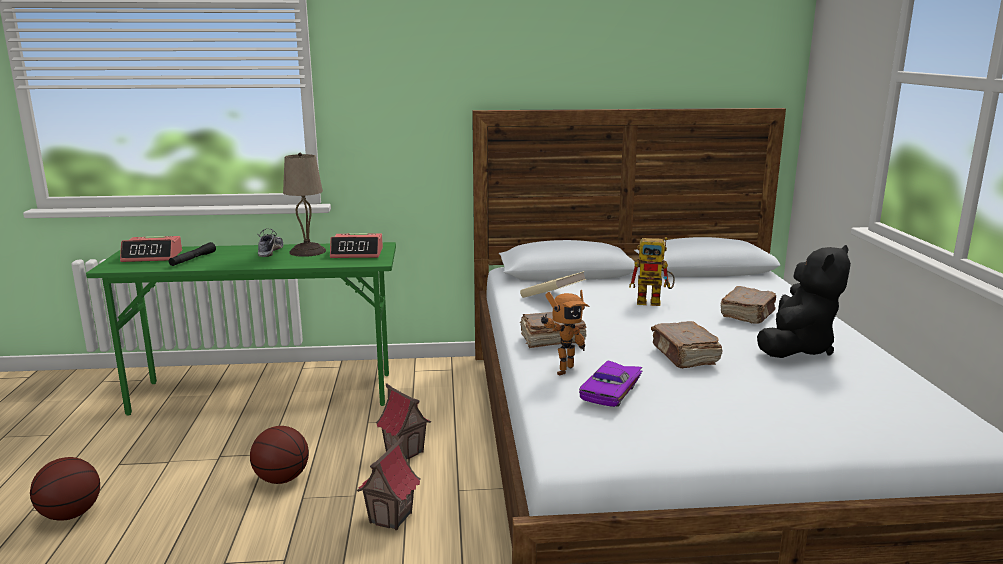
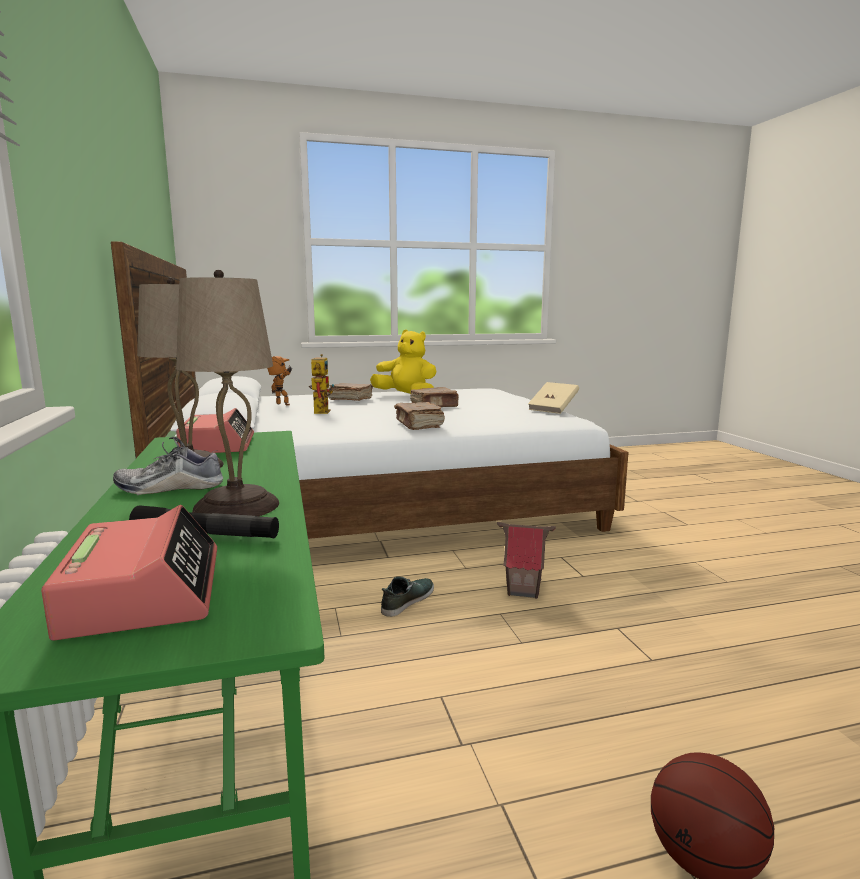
camera: 100 degrees left, 5 degrees down
(225, 261) = (235, 506): none -> beige table lamp
(282, 479) = (494, 666): basketball -> none
(405, 451) = (407, 600): toy house -> shoe
(552, 298) = (310, 428): beige book -> beige book (553, 409)
(562, 369) = (474, 422): toy robot -> toy robot (281, 405)
(613, 391) = (506, 412): purple toy car -> none
(796, 348) = (406, 396): black plush toy -> yellow plush toy

